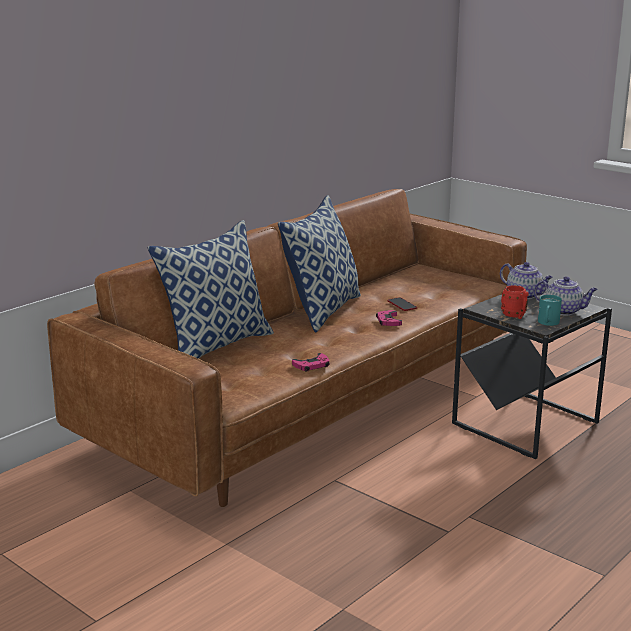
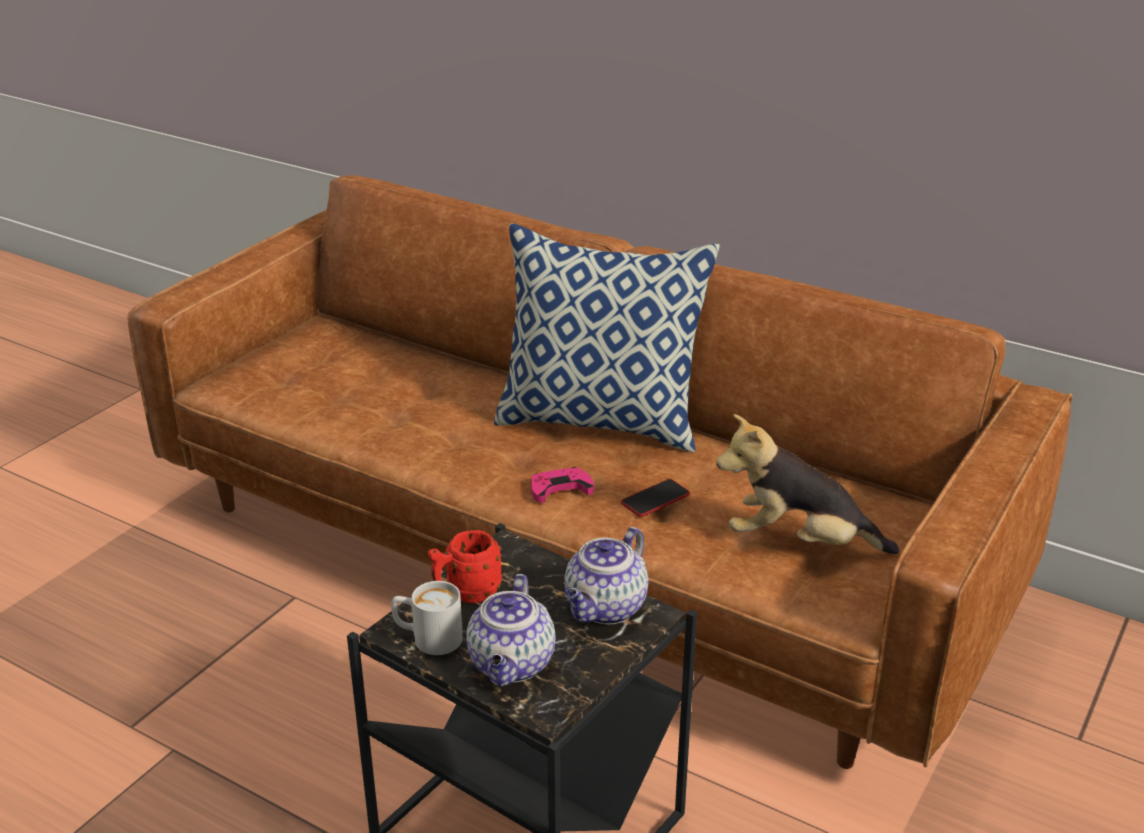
camera: 80 degrees right, 10 degrees up
(216, 345) = (425, 353): pillow -> none
(312, 365) = (345, 433): pink game controller -> none
(439, 286) = (798, 542): none -> plush toy
(547, 323) = (427, 638): turquoise mug -> white mug

